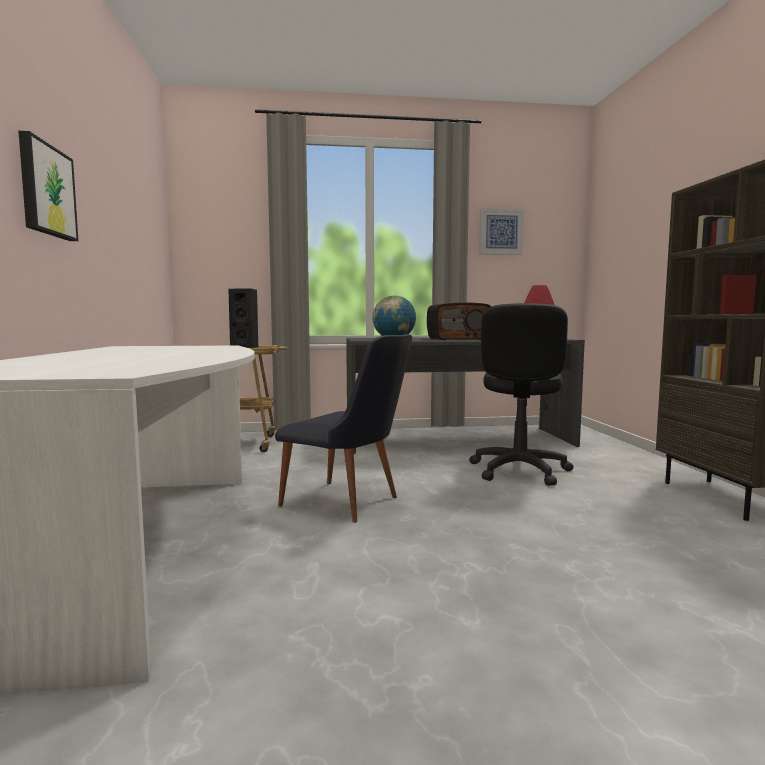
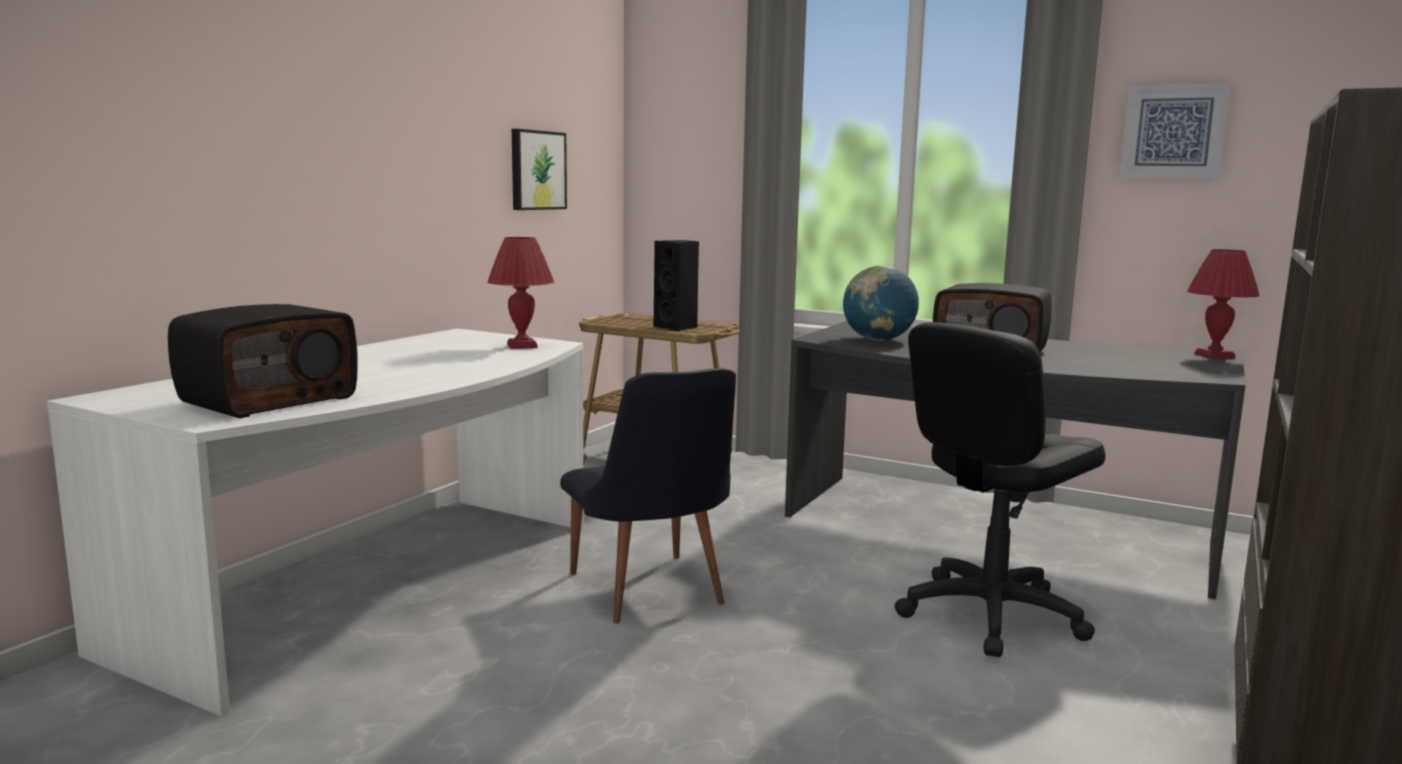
camera: 35 degrees right, 5 degrees up
(46, 190) = (348, 162): picture -> picture (537, 170)
(117, 366) = (269, 400): none -> radio
(205, 347) = (522, 346): none -> red table lamp

